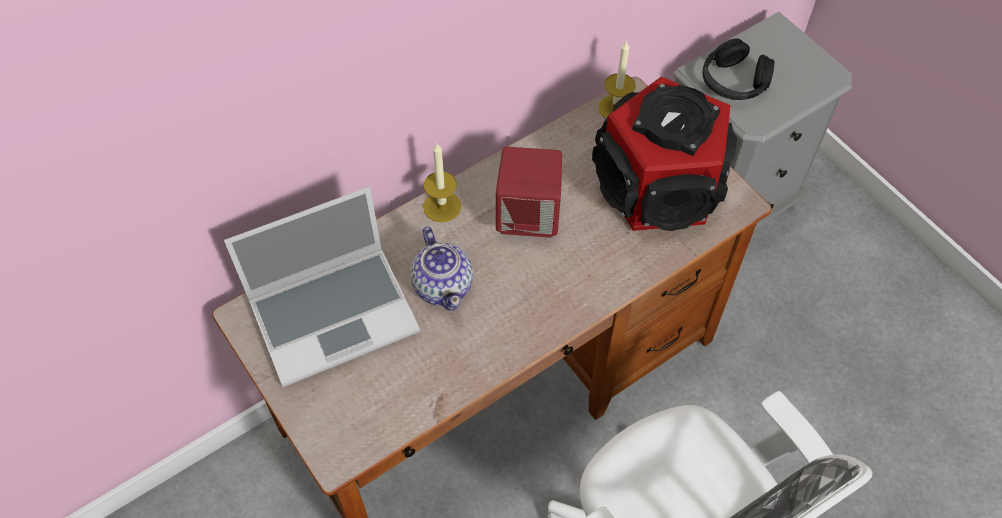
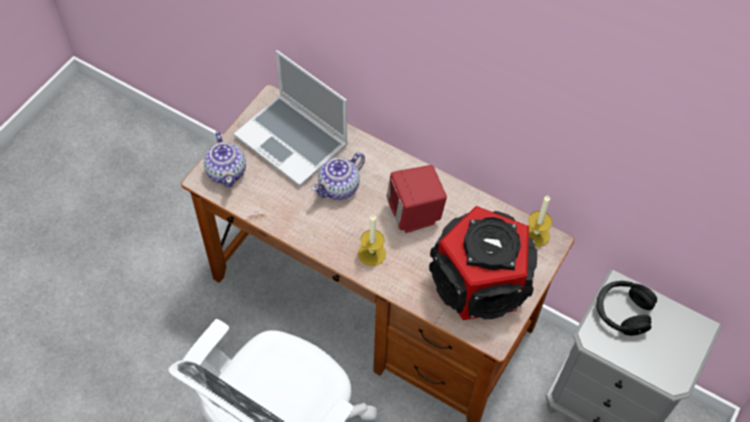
camera: 65 degrees right, 0 degrees up
(339, 419) = (227, 171): none -> teapot
(442, 206) = (397, 164): candle -> candle (372, 253)

